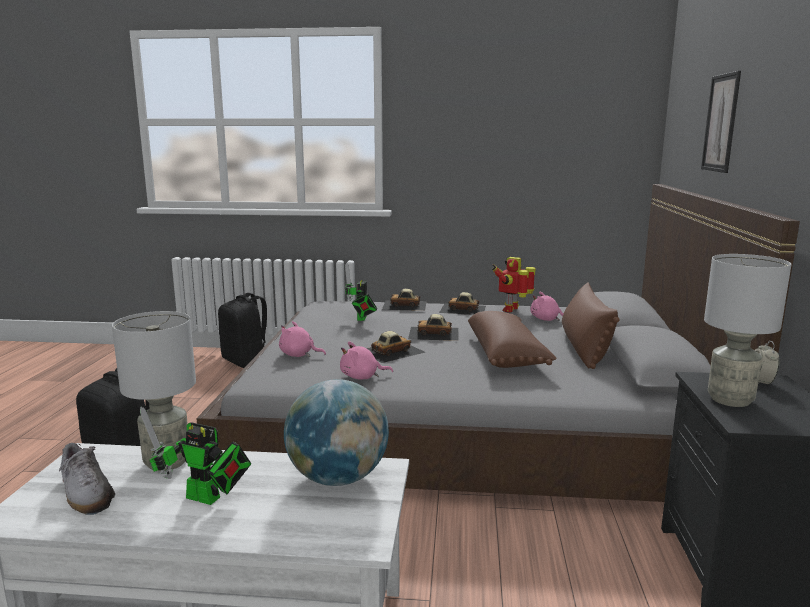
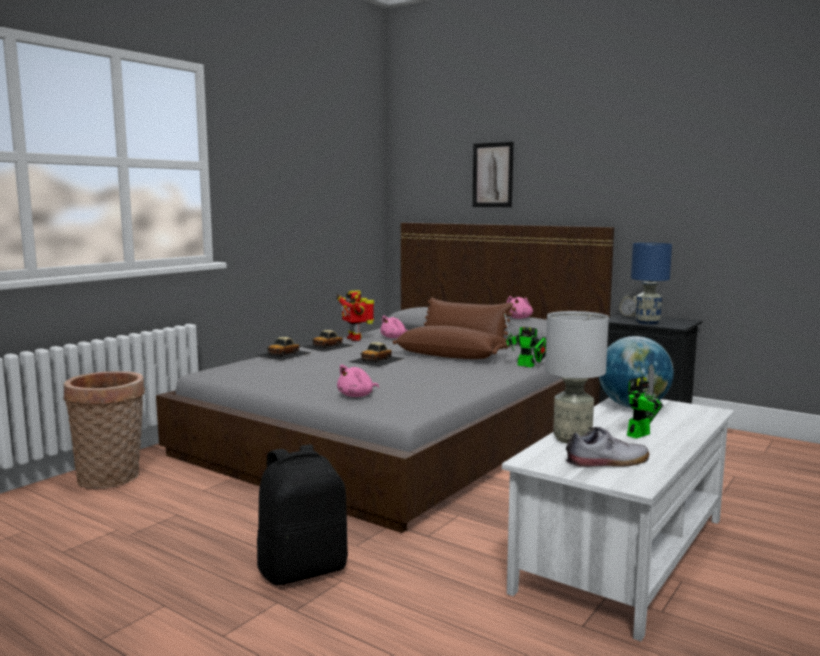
camera: 60 degrees left, 5 degrees down
(246, 362) = (112, 478): black backpack -> basket
(361, 319) = (299, 367): toy robot -> toy robot (528, 366)
(362, 377) = (441, 388): pink plush toy -> pink plush toy (519, 318)
(391, 351) = (395, 375): toy car -> none
(731, 400) = (647, 322): grey table lamp -> blue table lamp

